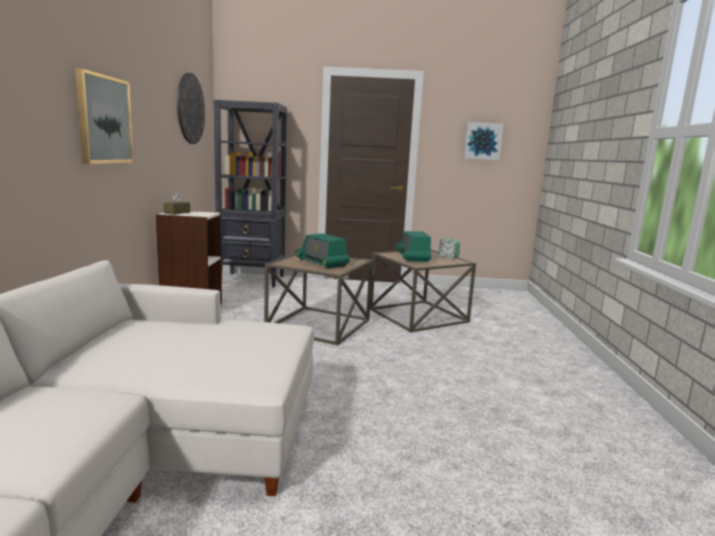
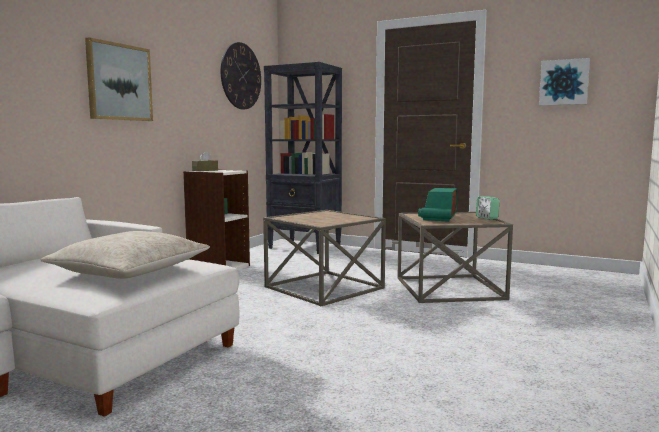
camera: 25 degrees right, 5 degrees down
(239, 345) = (129, 271): none -> beige pillow
(322, 262) = (324, 218): radio -> none

